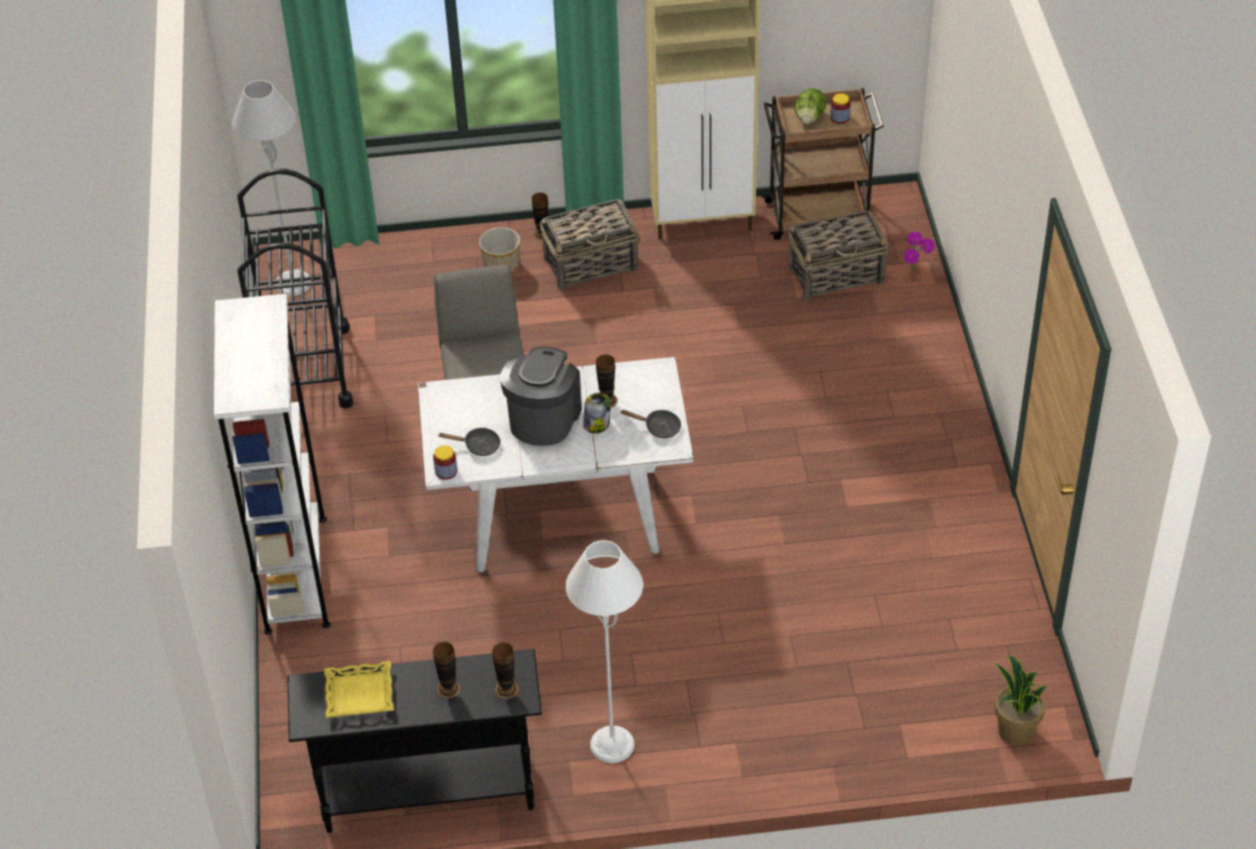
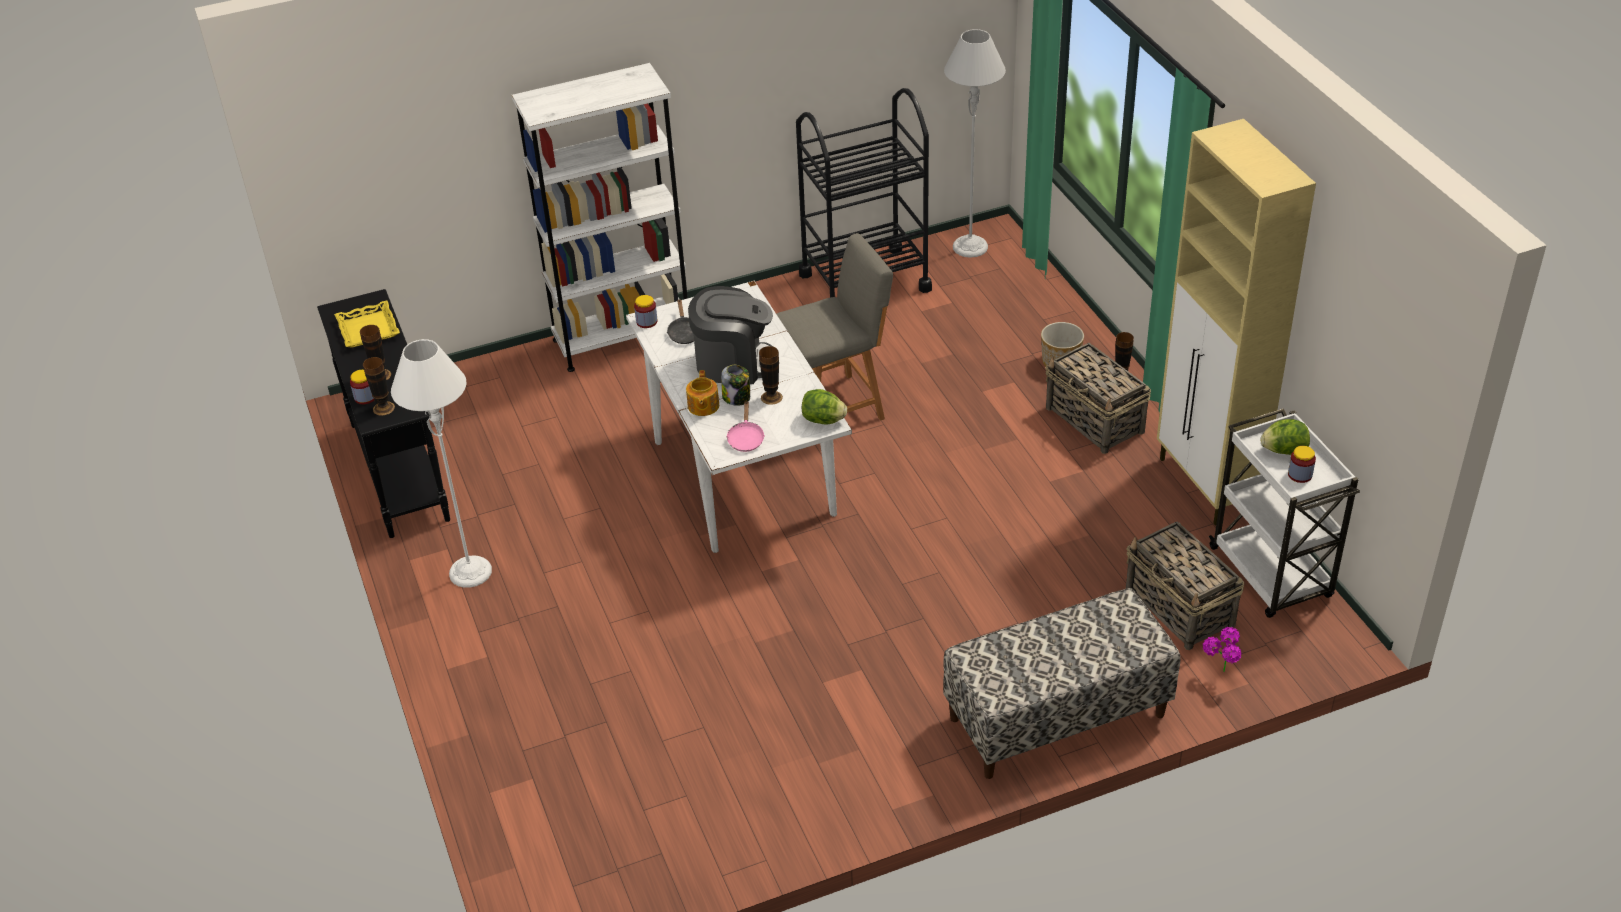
camera: 75 degrees right, 5 degrees down
(481, 704) = (365, 397): none -> jar
(599, 450) = (703, 406): none -> teapot
(655, 372) = (823, 420): none -> lettuce
(658, 427) = (745, 438): black frying pan -> pink frying pan
(818, 215) = (1271, 574): brown cart -> white cart
(930, 374) = (1057, 717): none -> bench
(1014, 732) = (539, 878): potted plant -> none

